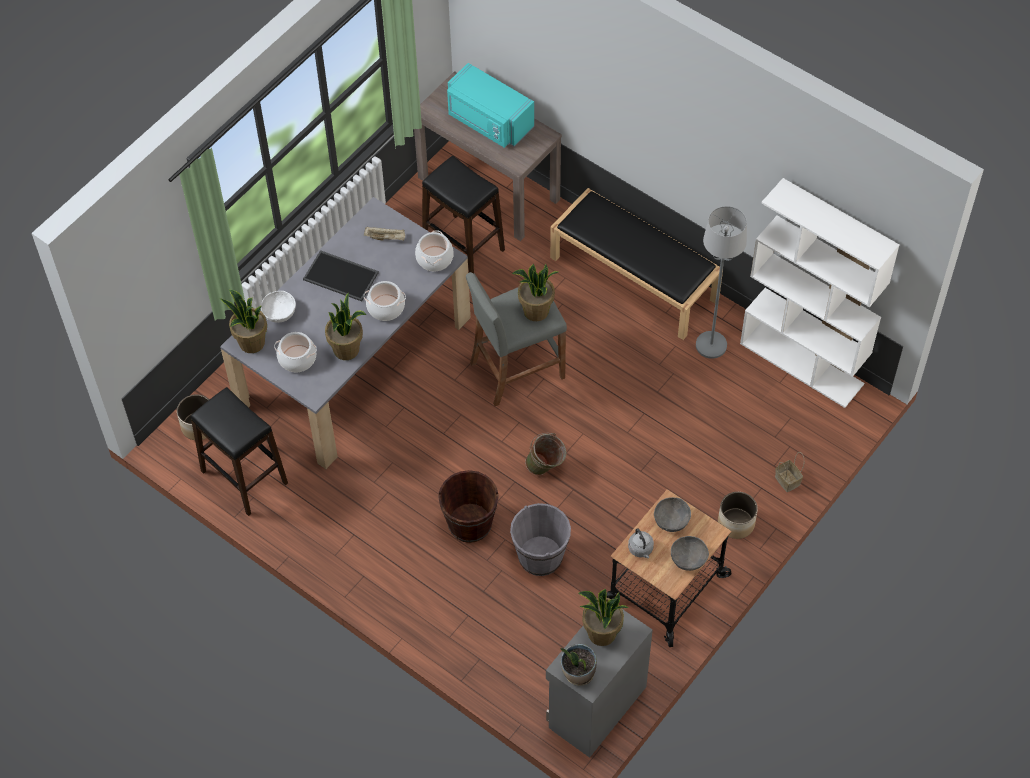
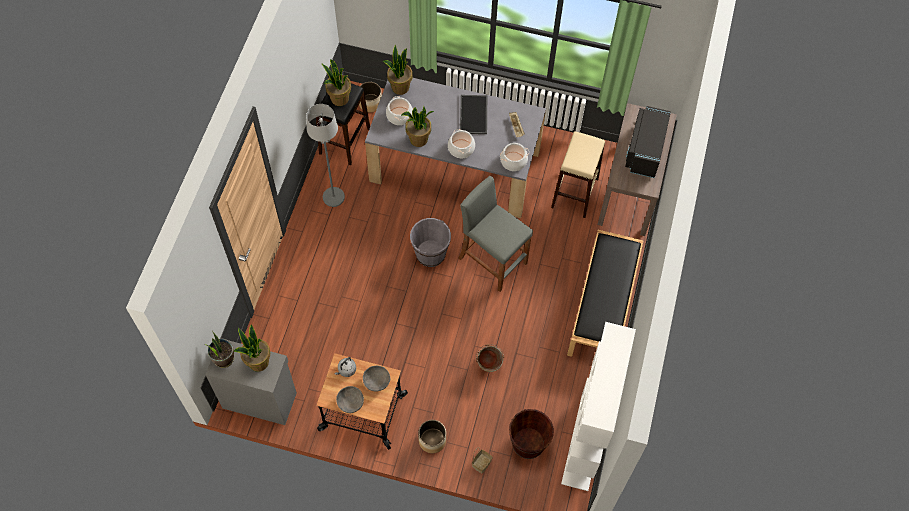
camera: 65 degrees right, 5 degrees up
(279, 313) = (429, 93): white bowl -> none
(464, 247) = (575, 193): black stool -> beige stool
(470, 524) = (363, 276): brown bucket -> brown bucket (528, 443)
(488, 121) = (644, 150): turquoise microwave -> black microwave
(536, 311) = (503, 237): potted plant -> potted plant (339, 99)
(540, 556) = (356, 327): grey bucket -> grey bucket (430, 254)
(546, 468) = (424, 306): green bucket -> green bucket (488, 366)
(711, 345) = (571, 375): grey floor lamp -> grey floor lamp (333, 197)

